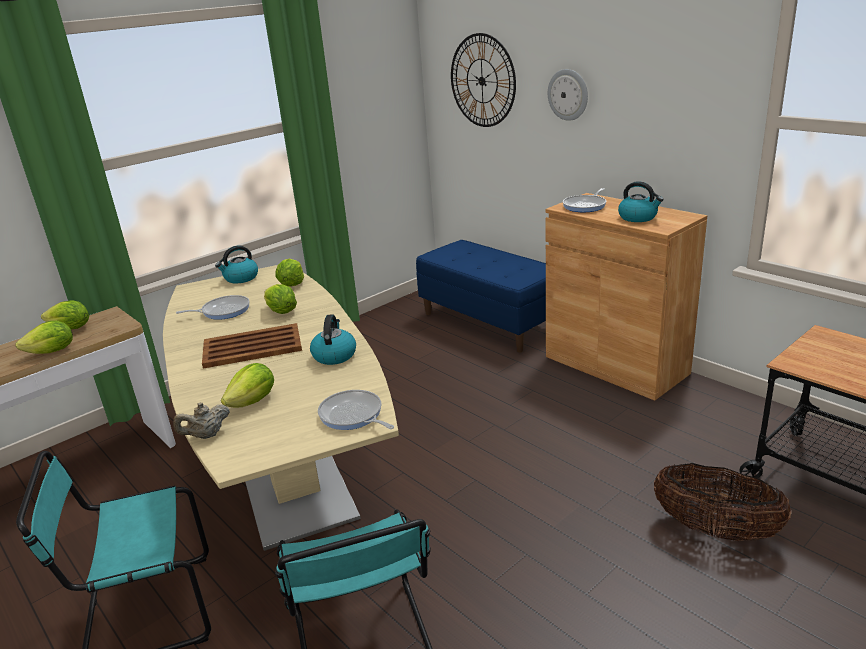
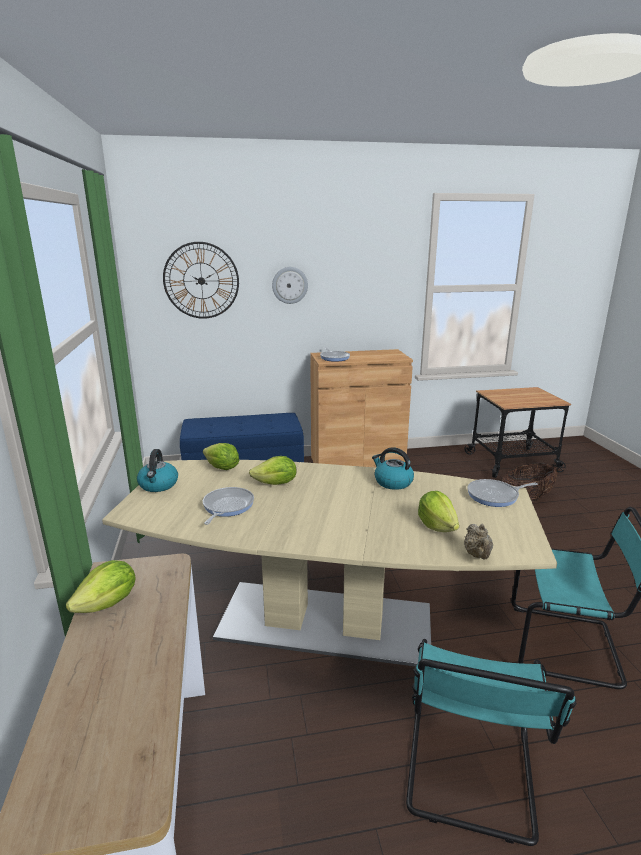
camera: 60 degrees left, 5 degrees down
(52, 352) = (163, 626): lettuce -> none
(253, 347) = (332, 507): brown tray -> none
(638, 217) = (376, 356): kettle -> none

